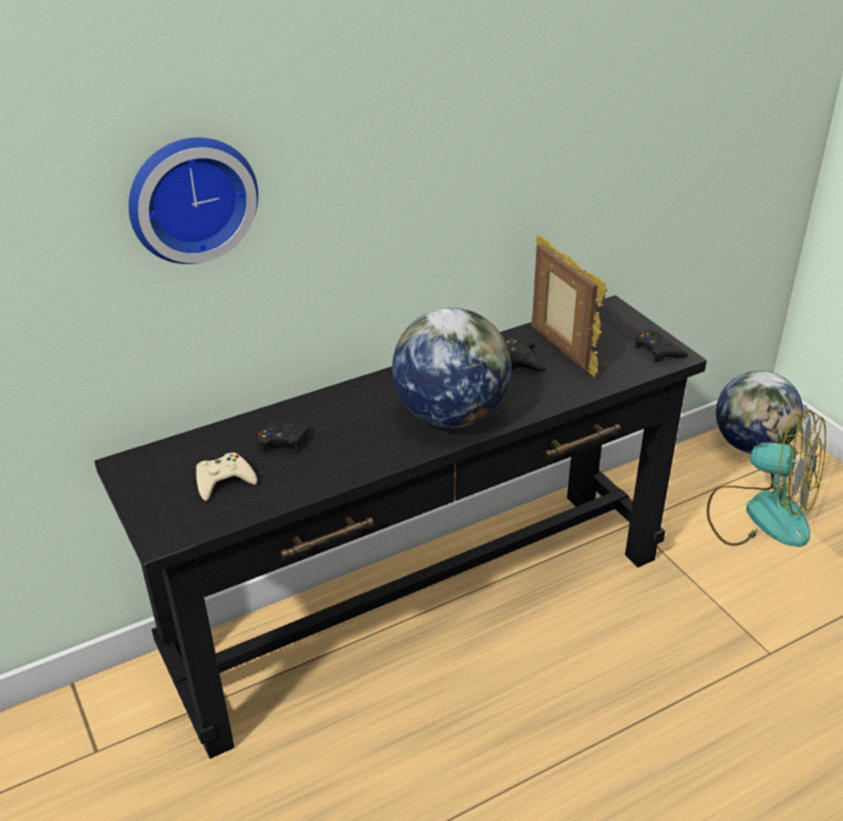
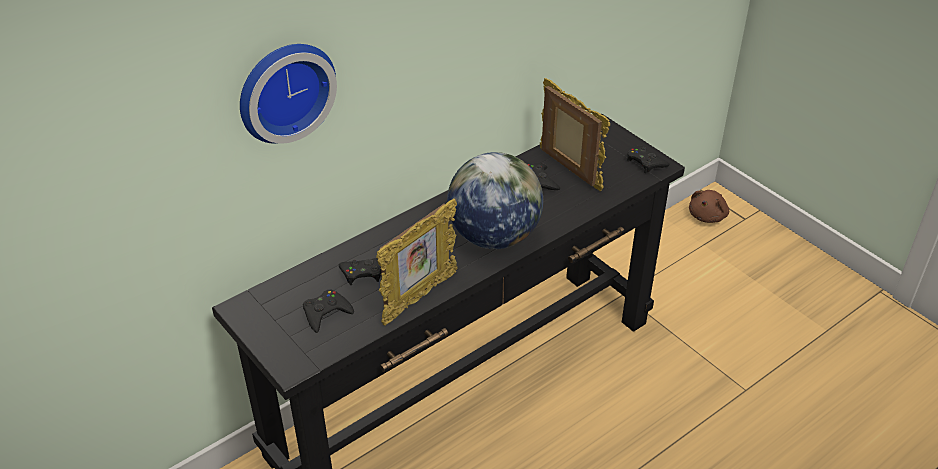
camera: 10 degrees left, 5 degrees up
(224, 481) = (326, 313): beige game controller -> black game controller
(340, 474) = (419, 298): none -> picture frame
(752, 445) = (708, 216): globe -> brown plush toy
(760, 514) = (723, 275): fan -> none

